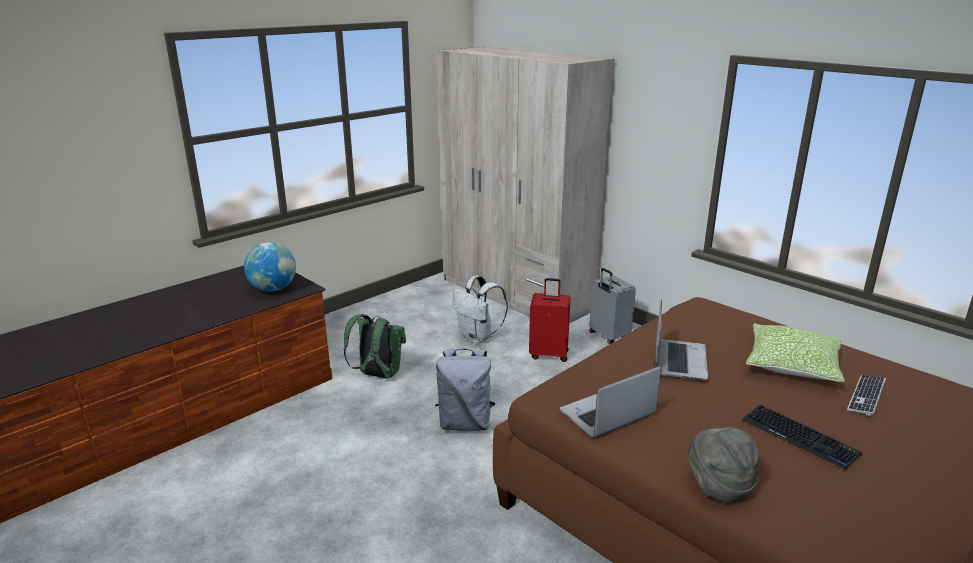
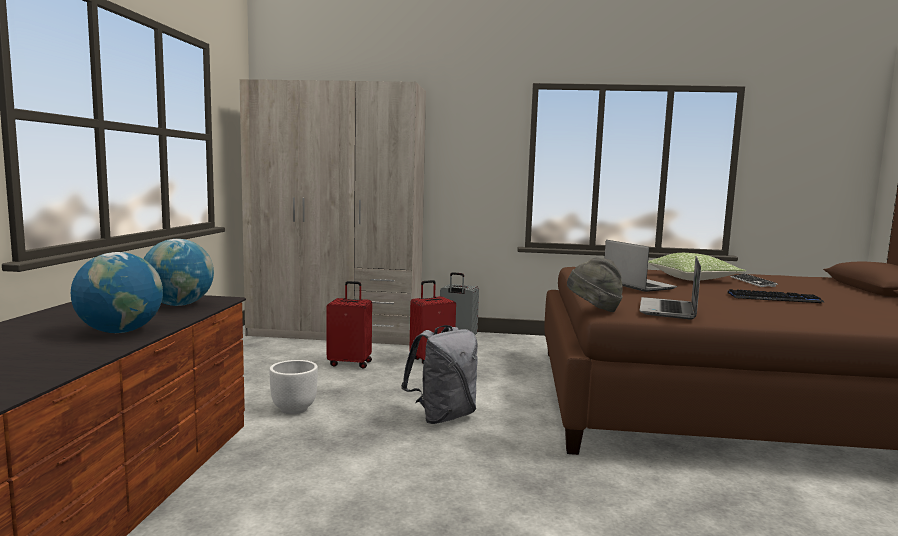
camera: 40 degrees left, 15 degrees down
(200, 315) = (120, 331): none -> globe
(377, 375) = (293, 410): green backpack -> white planter
(478, 337) = (350, 363): white backpack -> red suitcase
(718, 486) = (801, 320): grey hat -> grey hat (594, 309)

